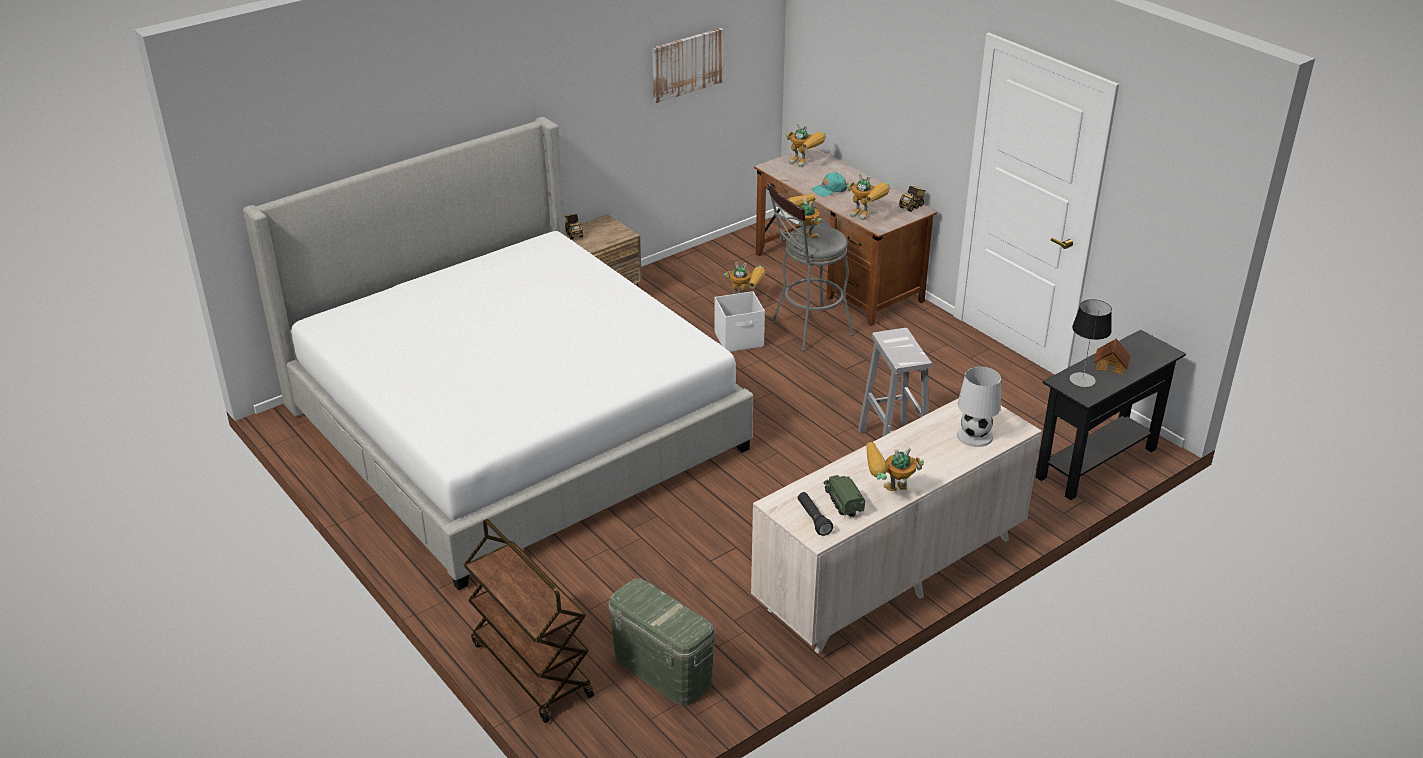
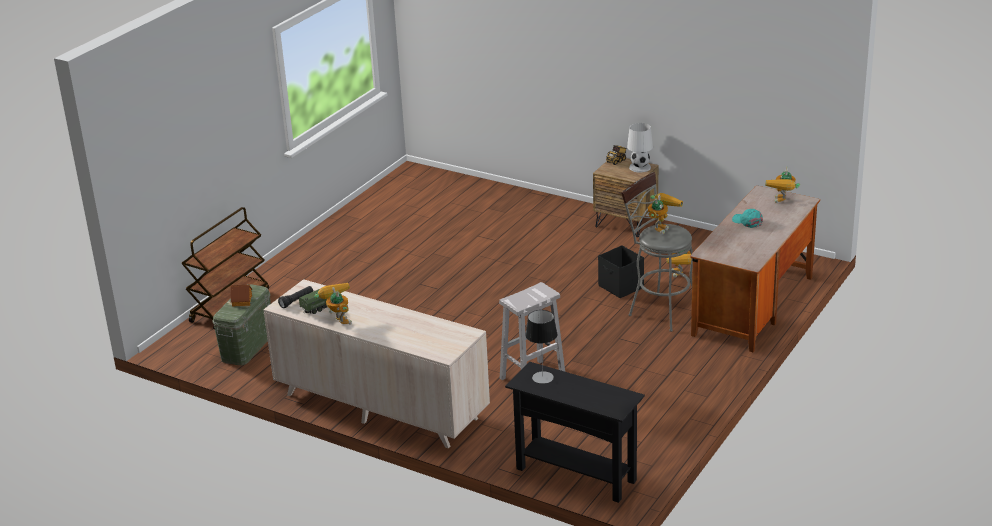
camera: 70 degrees right, 5 degrees down
(513, 427) = (449, 237): bed -> none
(687, 64) = (740, 79): picture -> none
(739, 340) = (621, 287): white storage box -> black storage box
(867, 216) = (717, 245): toy robot -> none
(912, 206) = (754, 260): toy truck -> none
(975, 436) = (424, 340): white table lamp -> white table lamp (640, 167)
(1111, 365) = (574, 387): toy house -> toy house (242, 301)

